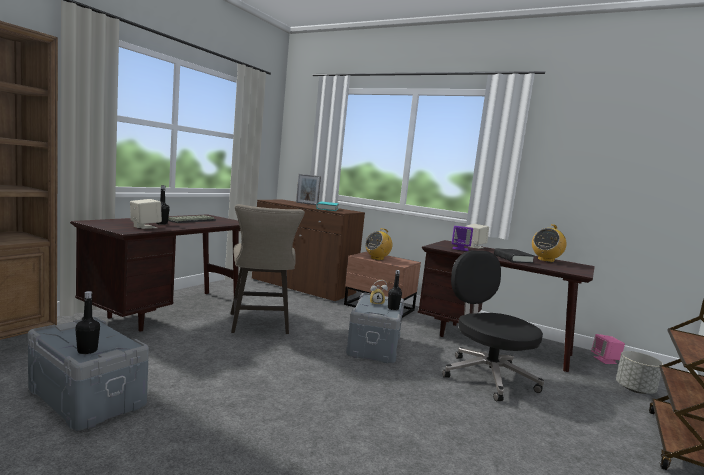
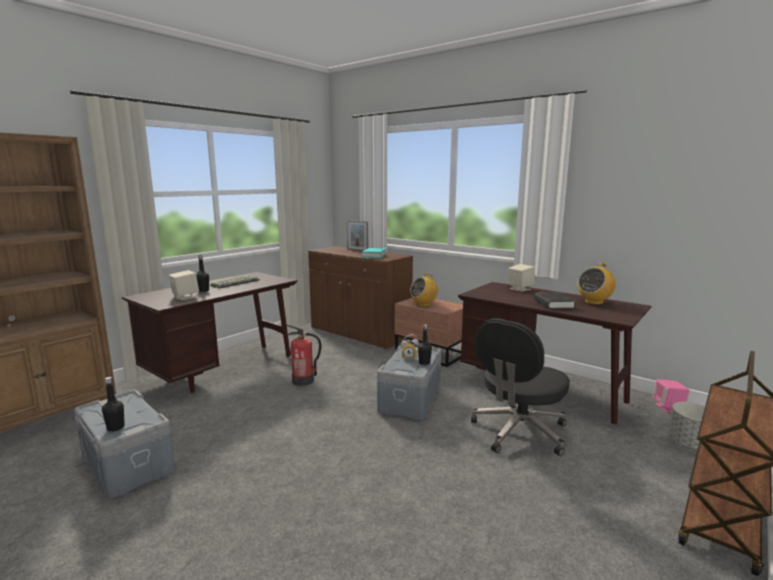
camera: 10 degrees right, 5 degrees up
(260, 325) = (303, 381): beige stool -> fire extinguisher
(460, 249) = (500, 294): purple speaker -> none
(486, 376) = (518, 432): black office chair -> black office chair turned 120 degrees counterclockwise

